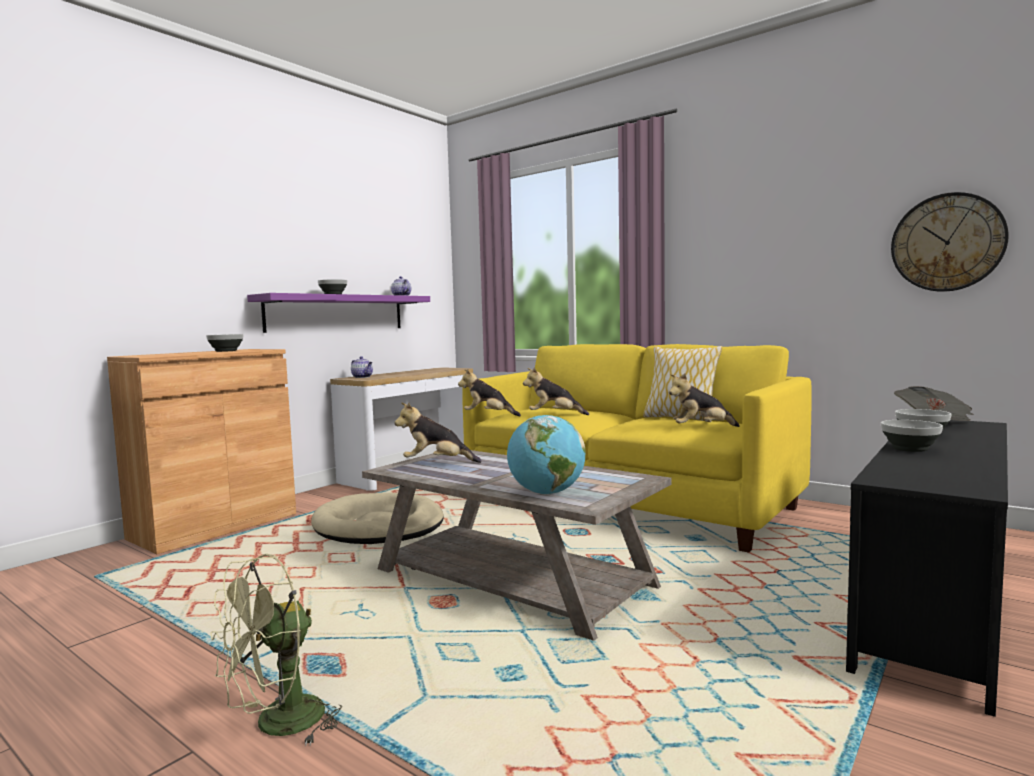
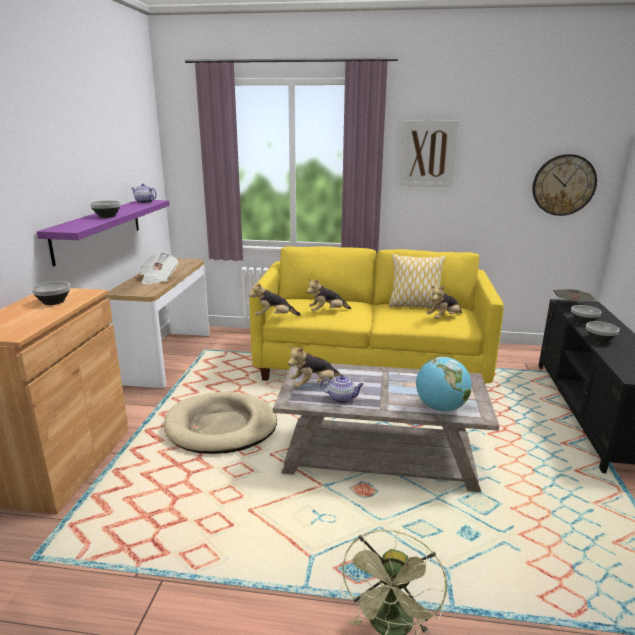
camera: 30 degrees left, 15 degrees up
(362, 377) = (134, 288): teapot -> teapot (342, 398)
(399, 374) = (158, 279): none -> newspaper
(729, 222) = (428, 153): none -> picture

